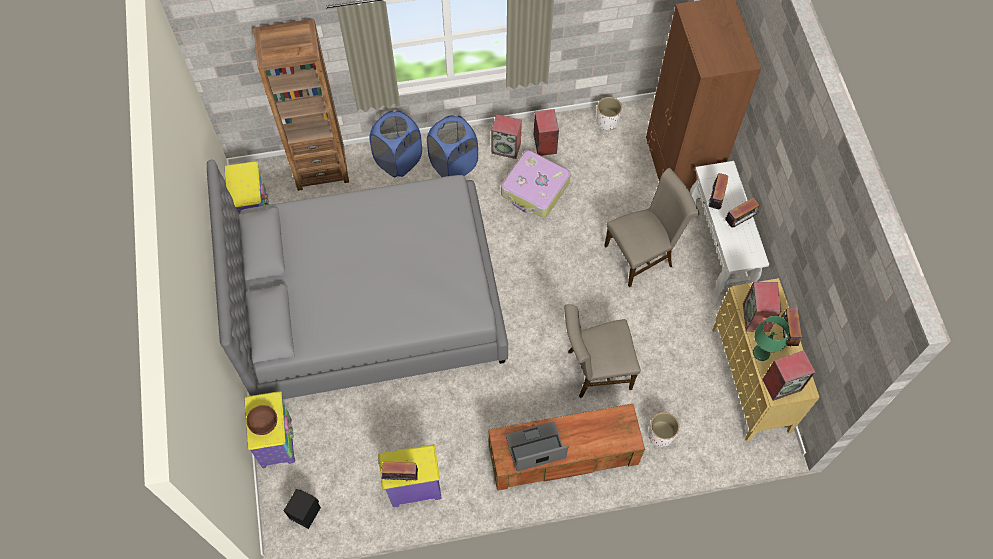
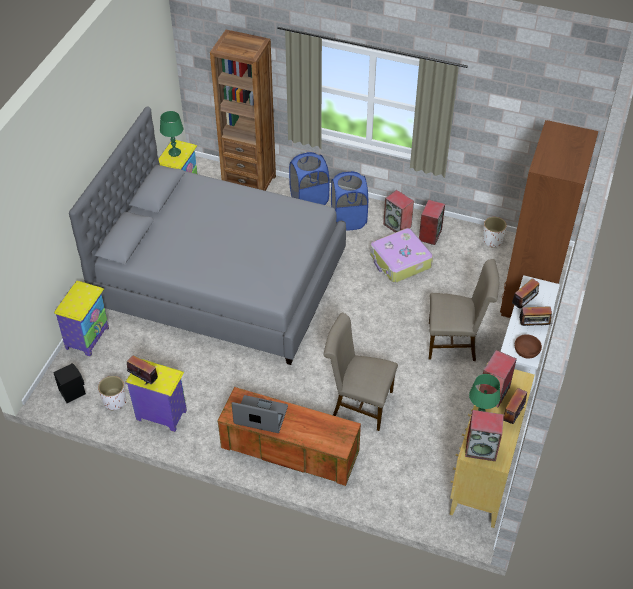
camera: 30 degrees right, 15 degrees down
(239, 183) = (174, 152): none -> green table lamp
(264, 423) = (76, 301): brown bowl -> brown bowl (526, 351)
(660, 434) = (379, 473): white planter -> white planter (115, 401)

